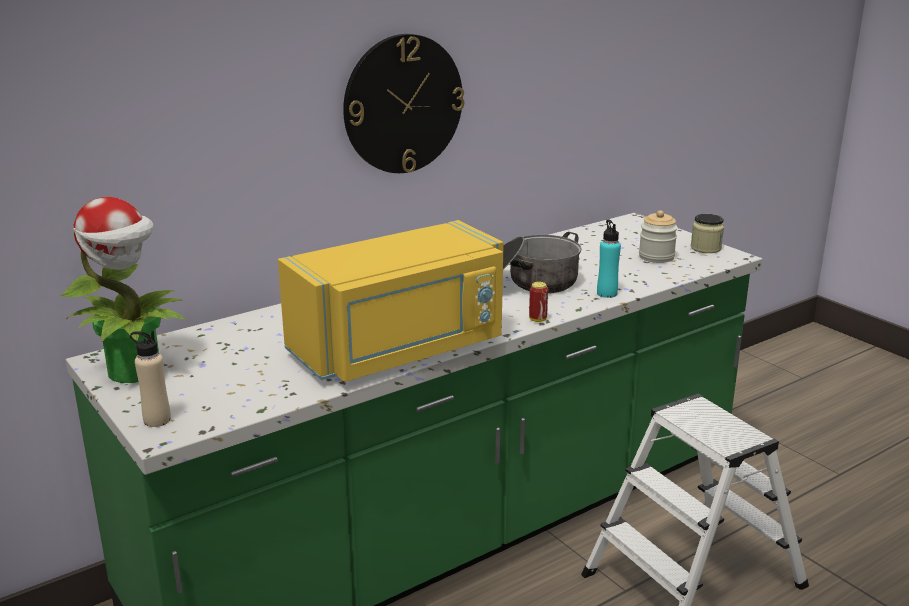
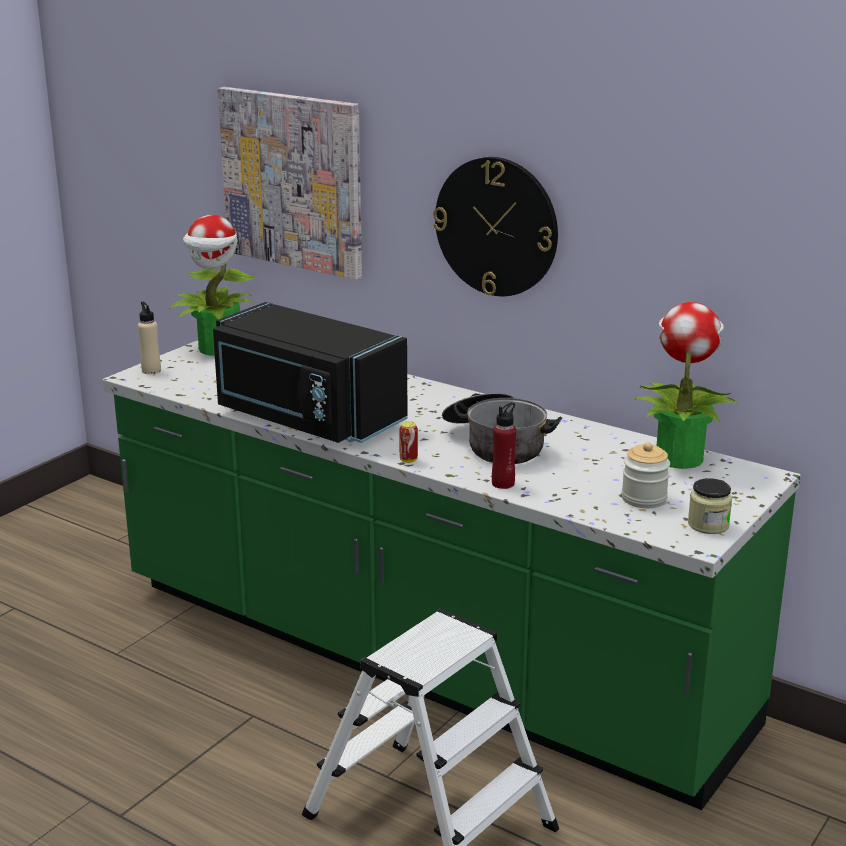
camera: 70 degrees right, 0 degrees up
(148, 129) = (292, 181): none -> picture
(401, 349) = (306, 418): yellow microwave -> black microwave
(590, 235) = (678, 457): none -> potted plant
(607, 293) = (503, 483): turquoise bottle -> red bottle

